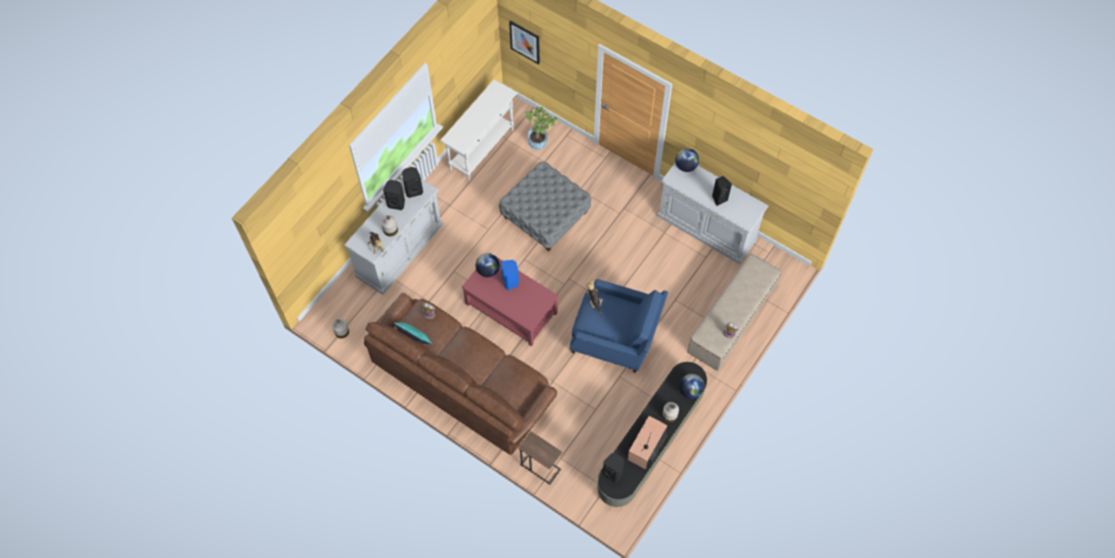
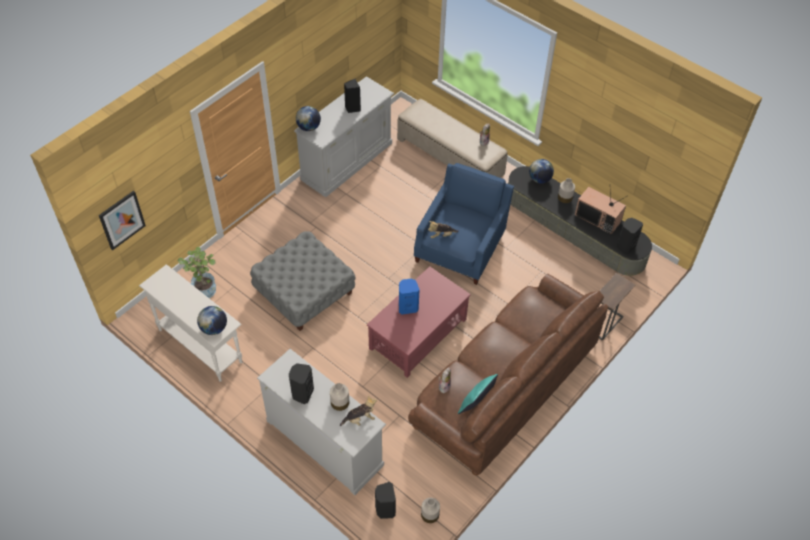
camera: 85 degrees left, 10 degrees down
(413, 190) = (287, 374): black speaker -> black speaker (385, 509)
(488, 270) = (390, 327): globe -> globe (214, 328)

